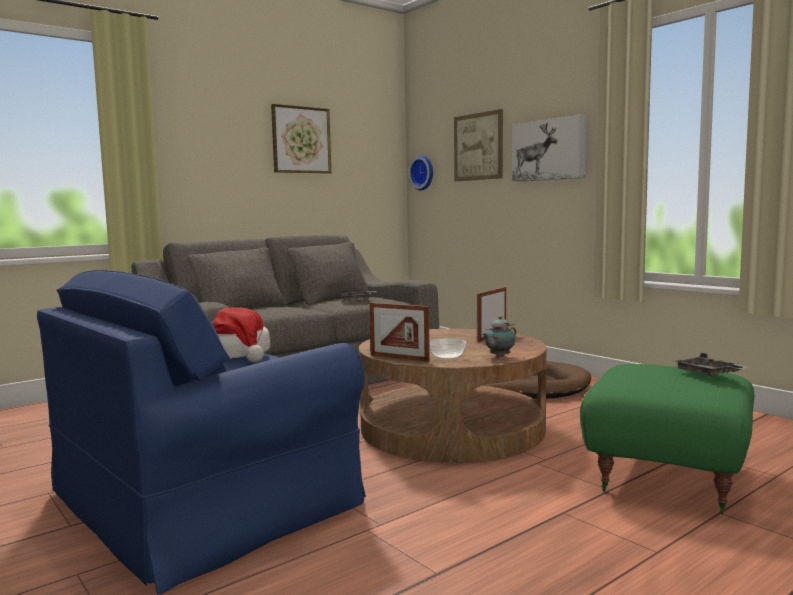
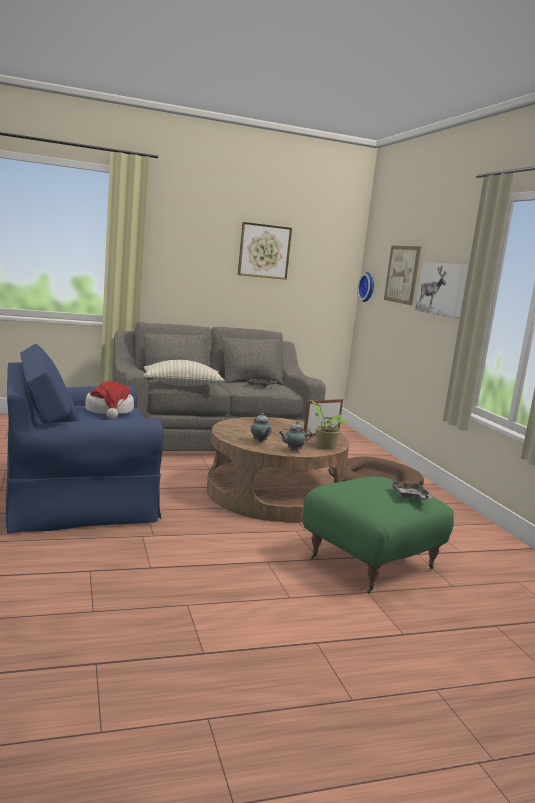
camera: 20 degrees right, 5 degrees up
(269, 313) = (182, 385): none -> pillow
(399, 358) = (228, 435): picture frame -> none
(446, 356) = (260, 442): bowl -> teapot
(520, 346) = (324, 446): none -> potted plant

